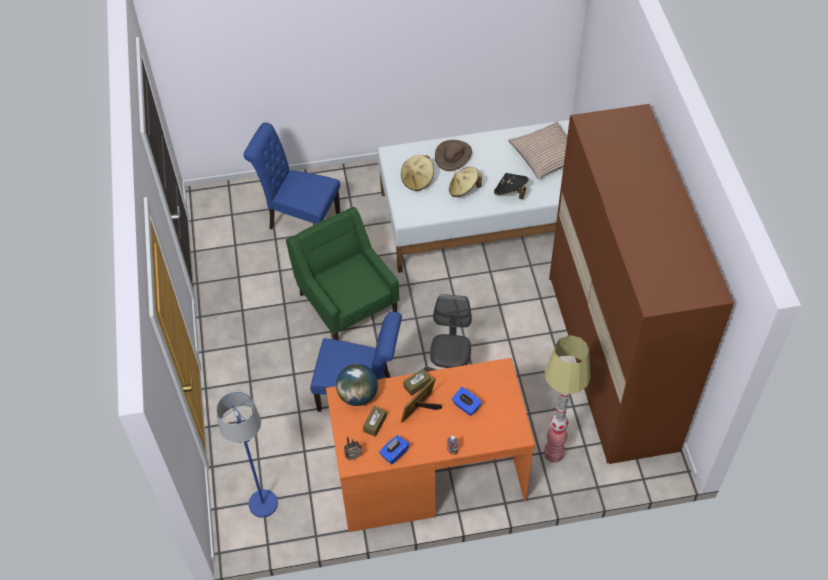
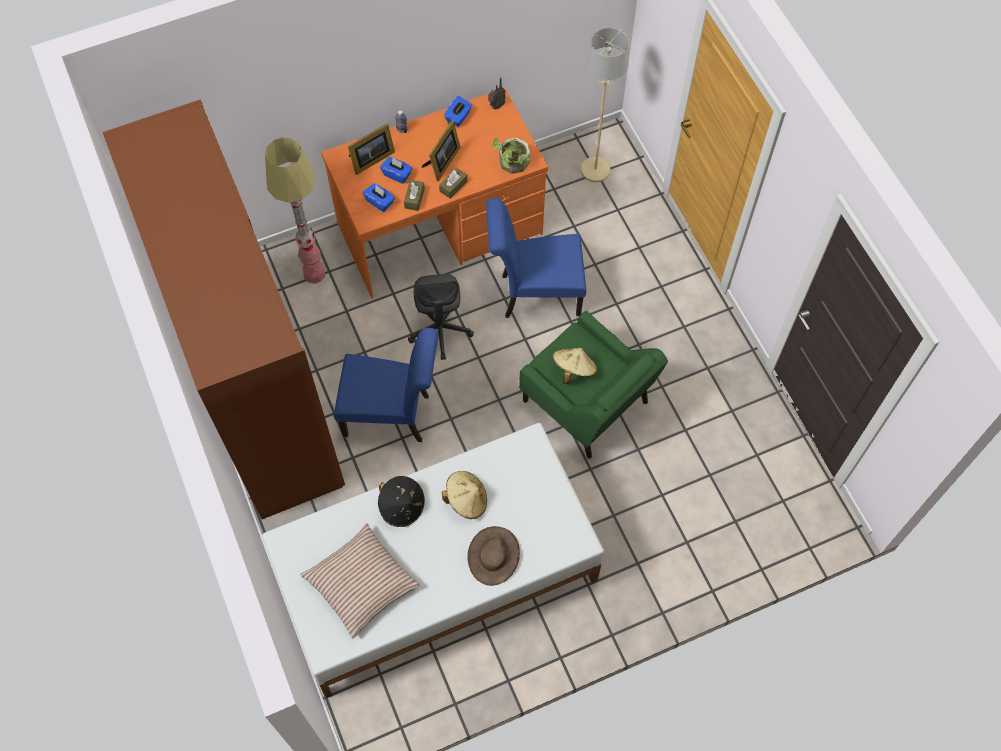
camera: 165 degrees right, 10 degrees up
(263, 503) = (595, 170): blue floor lamp -> beige floor lamp
(300, 220) = (689, 510): blue chair -> blue chair (393, 415)
(358, 395) = (512, 164): globe -> potted plant
(375, 424) = (486, 140): brown tissue box -> brown tissue box (414, 198)
(417, 180) = (532, 502): beige hat -> beige hat (573, 369)
(487, 383) = (380, 202): none -> blue tissue box
(488, 426) = (370, 159): none -> picture frame

